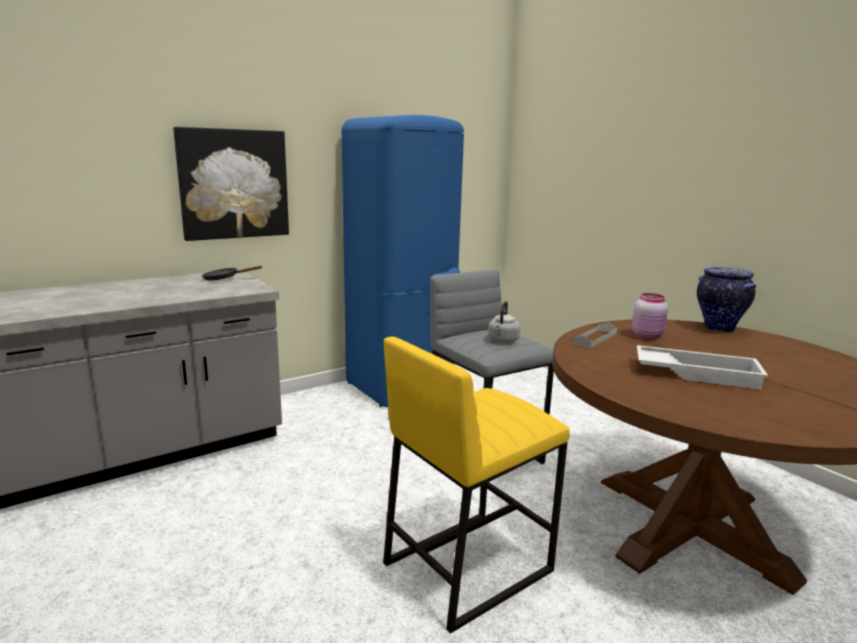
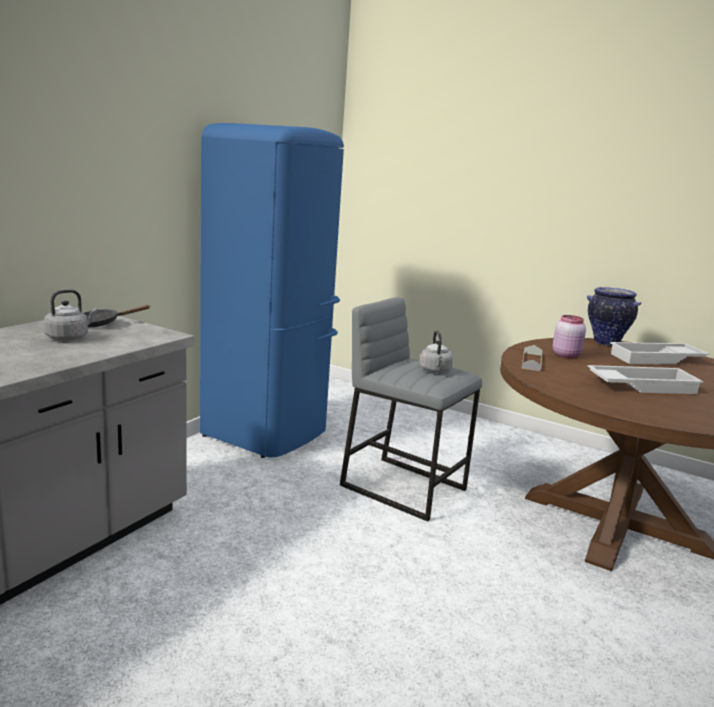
camera: 25 degrees left, 0 degrees up
(186, 286) = (69, 337): none -> grey kettle
(234, 184) = (88, 202): picture -> none
(467, 567) = (480, 601): yellow stool -> none
(762, 350) = (656, 359): none -> white tray

